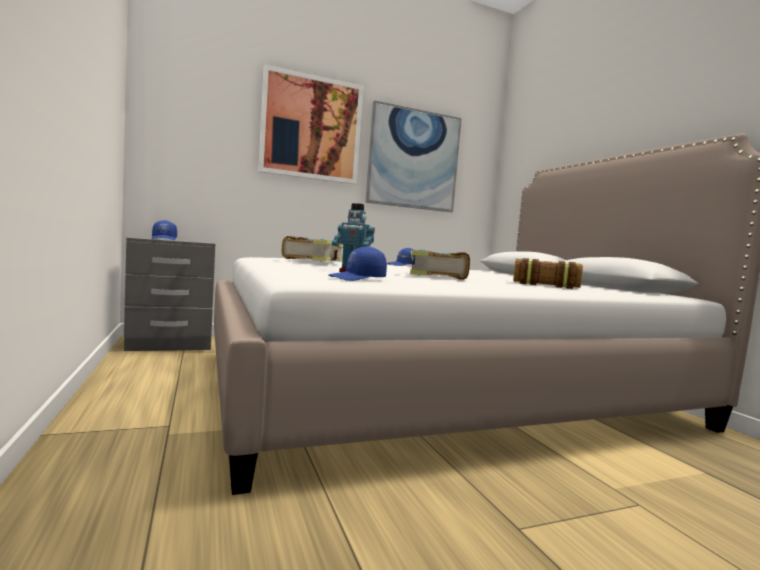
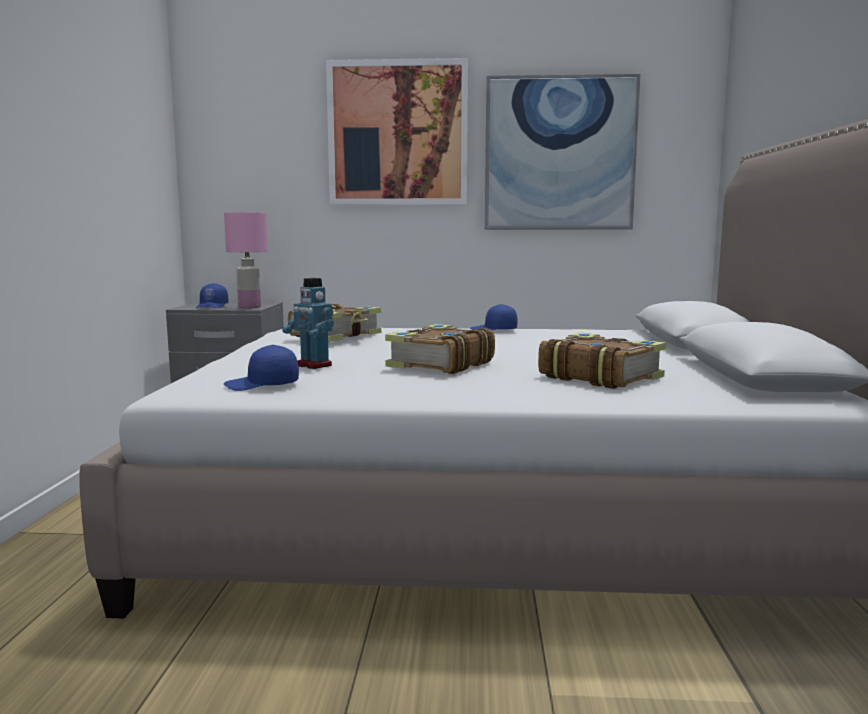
camera: 25 degrees right, 5 degrees up
(199, 241) = (249, 307): none -> pink table lamp

